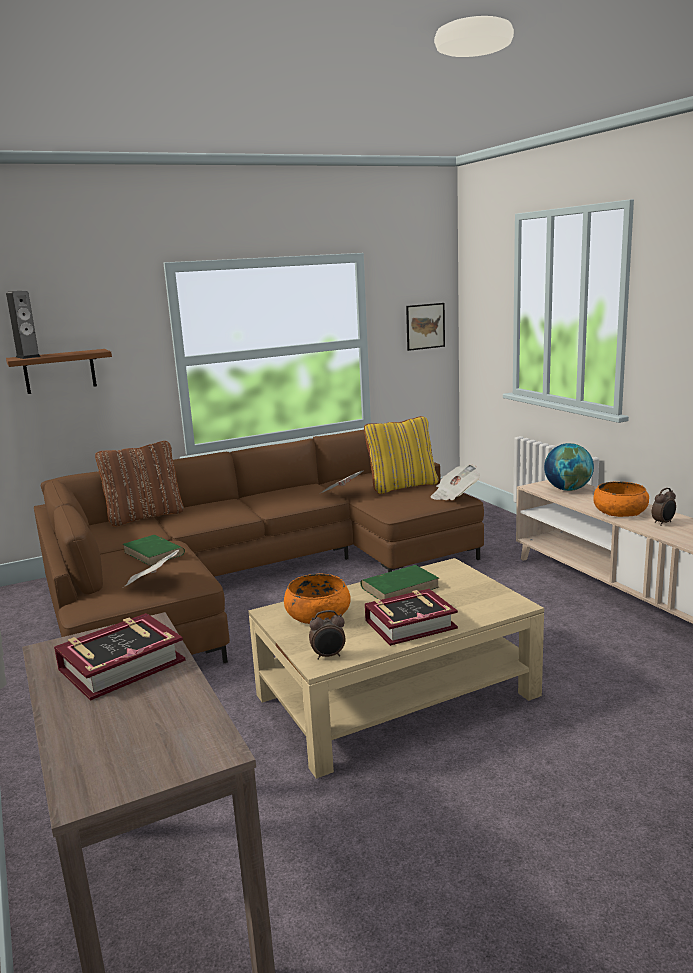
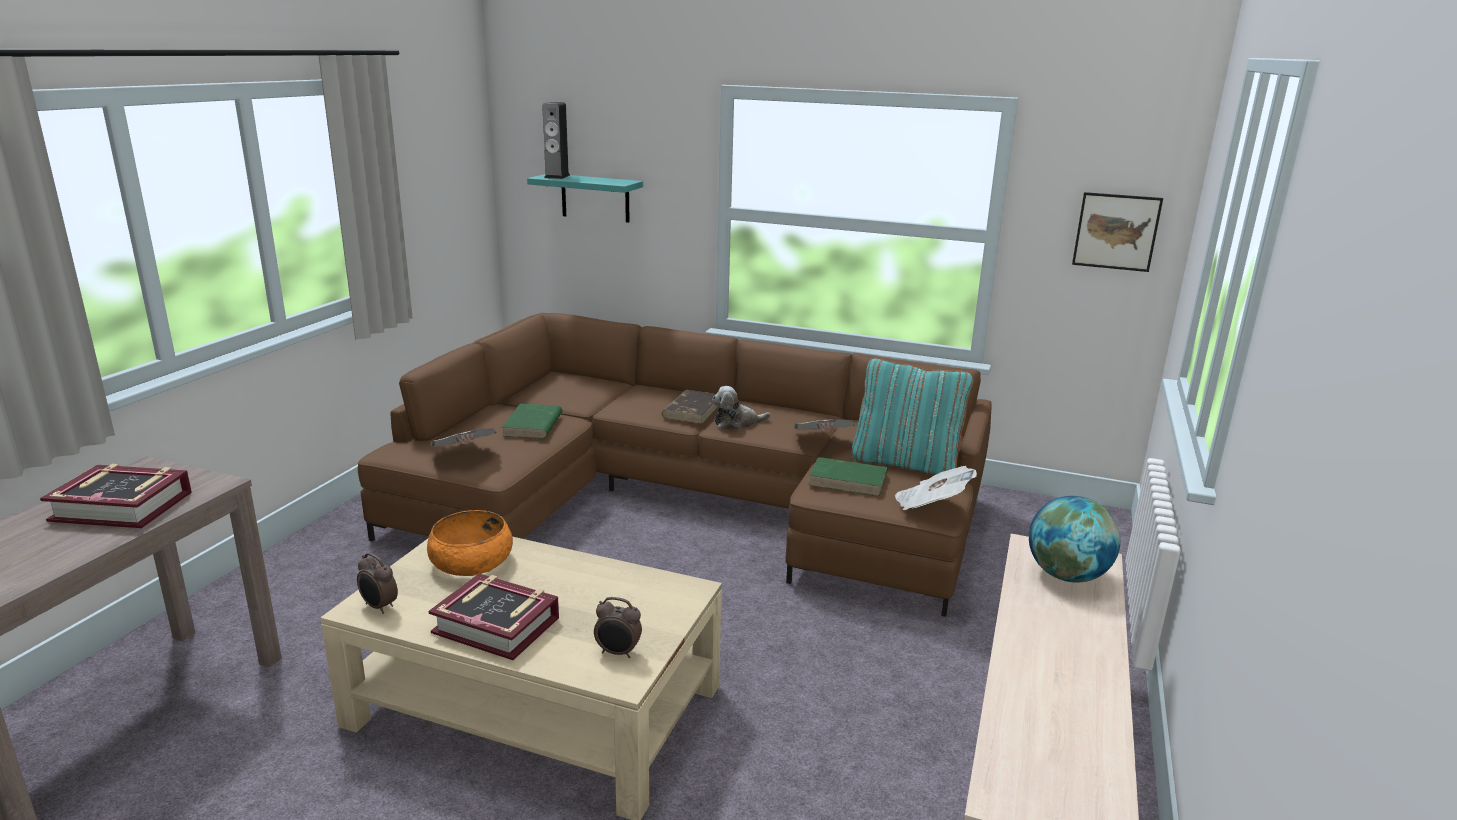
camera: 45 degrees right, 5 degrees up
(59, 371) = (595, 198): brown shelf -> turquoise shelf
(145, 516) = (615, 383): brown pillow -> none
(235, 508) = (692, 410): none -> brown book
(276, 504) = (737, 423): none -> plush toy
(400, 587) = (591, 581): green book -> green book (849, 480)
(402, 486) = (906, 463): yellow pillow -> turquoise pillow
(620, 512) = (1043, 651): orange bowl -> none
(663, 523) = (1057, 708): alarm clock -> alarm clock (618, 653)

